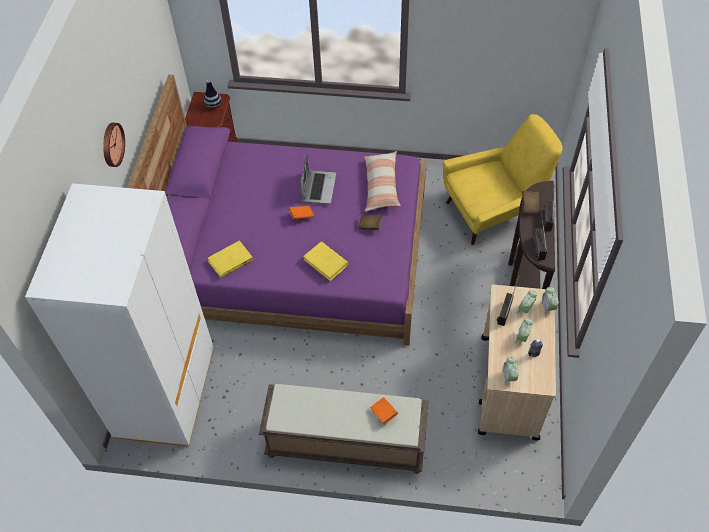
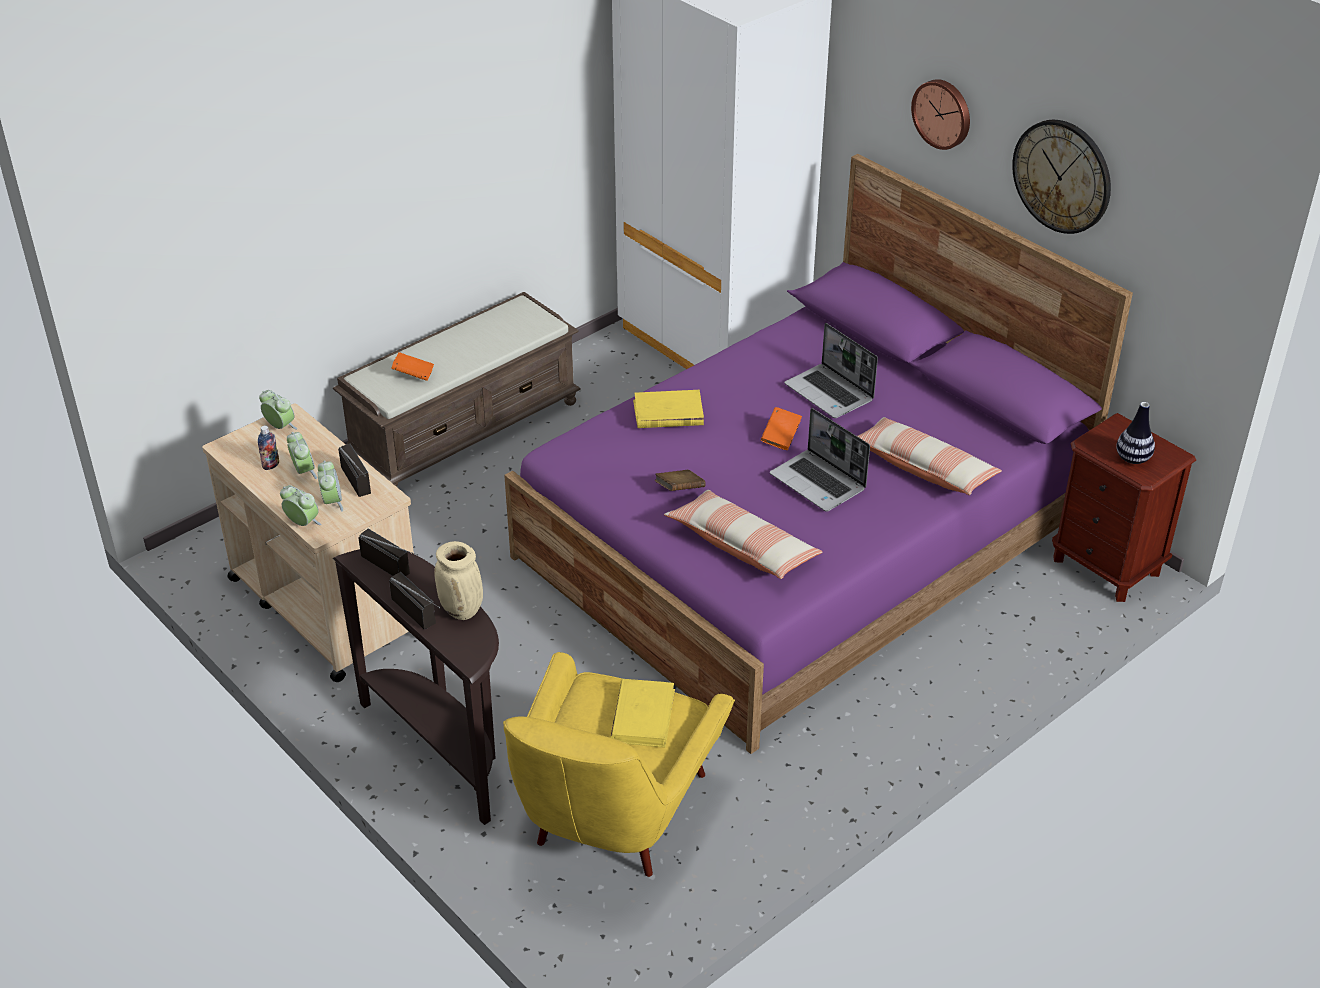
camera: 130 degrees right, 15 degrees down
(138, 82) = (1062, 176): none -> wall clock
(230, 261) = (781, 348): yellow book -> yellow book (643, 716)
(251, 221) = (830, 393): none -> laptop
(274, 165) = (923, 468): none -> pillow
(529, 206) = (462, 611): brown book -> beige vase

